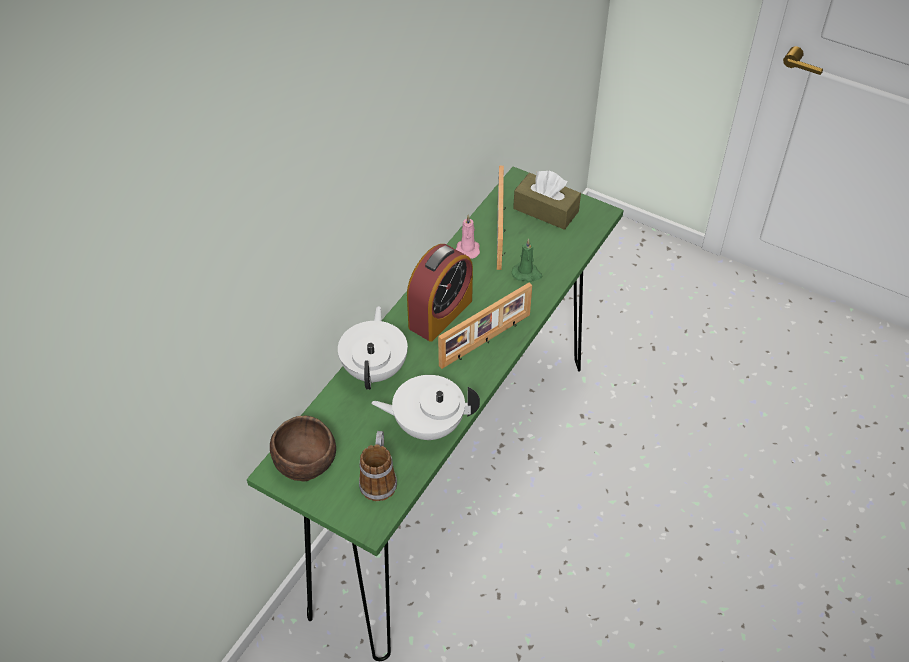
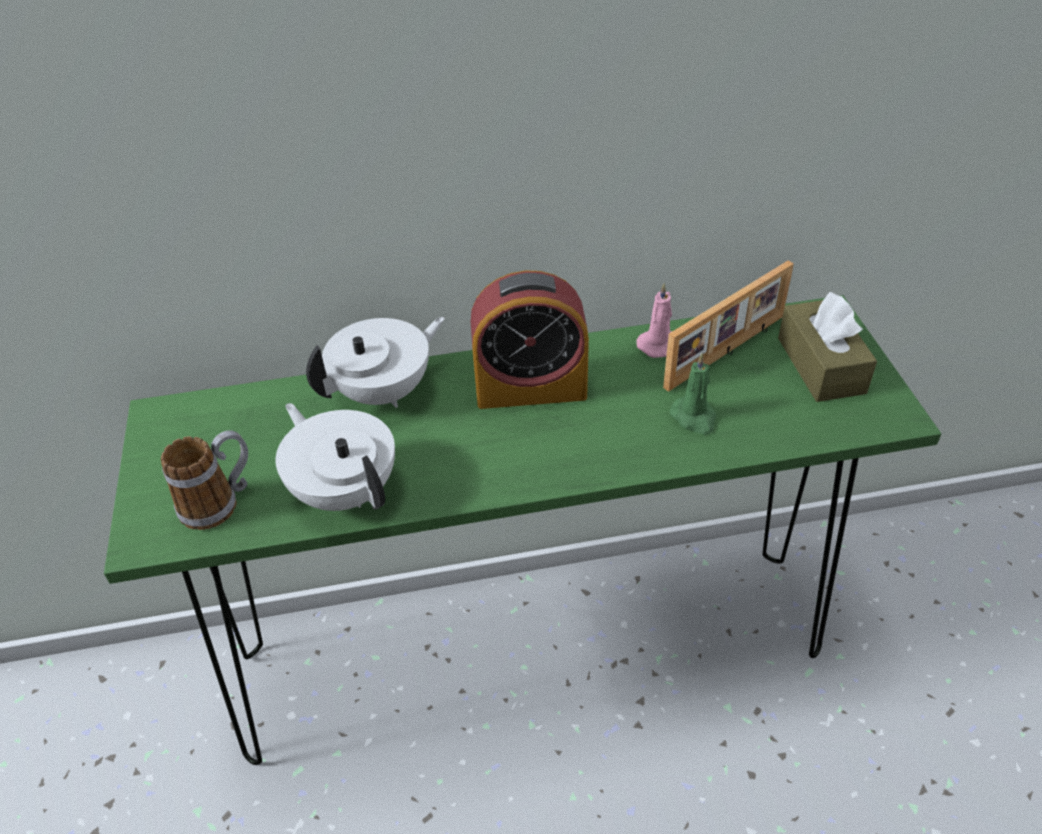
camera: 50 degrees right, 5 degrees down
(305, 459) = (196, 424): brown bowl -> none
(486, 341) = (537, 454): picture frame -> none

